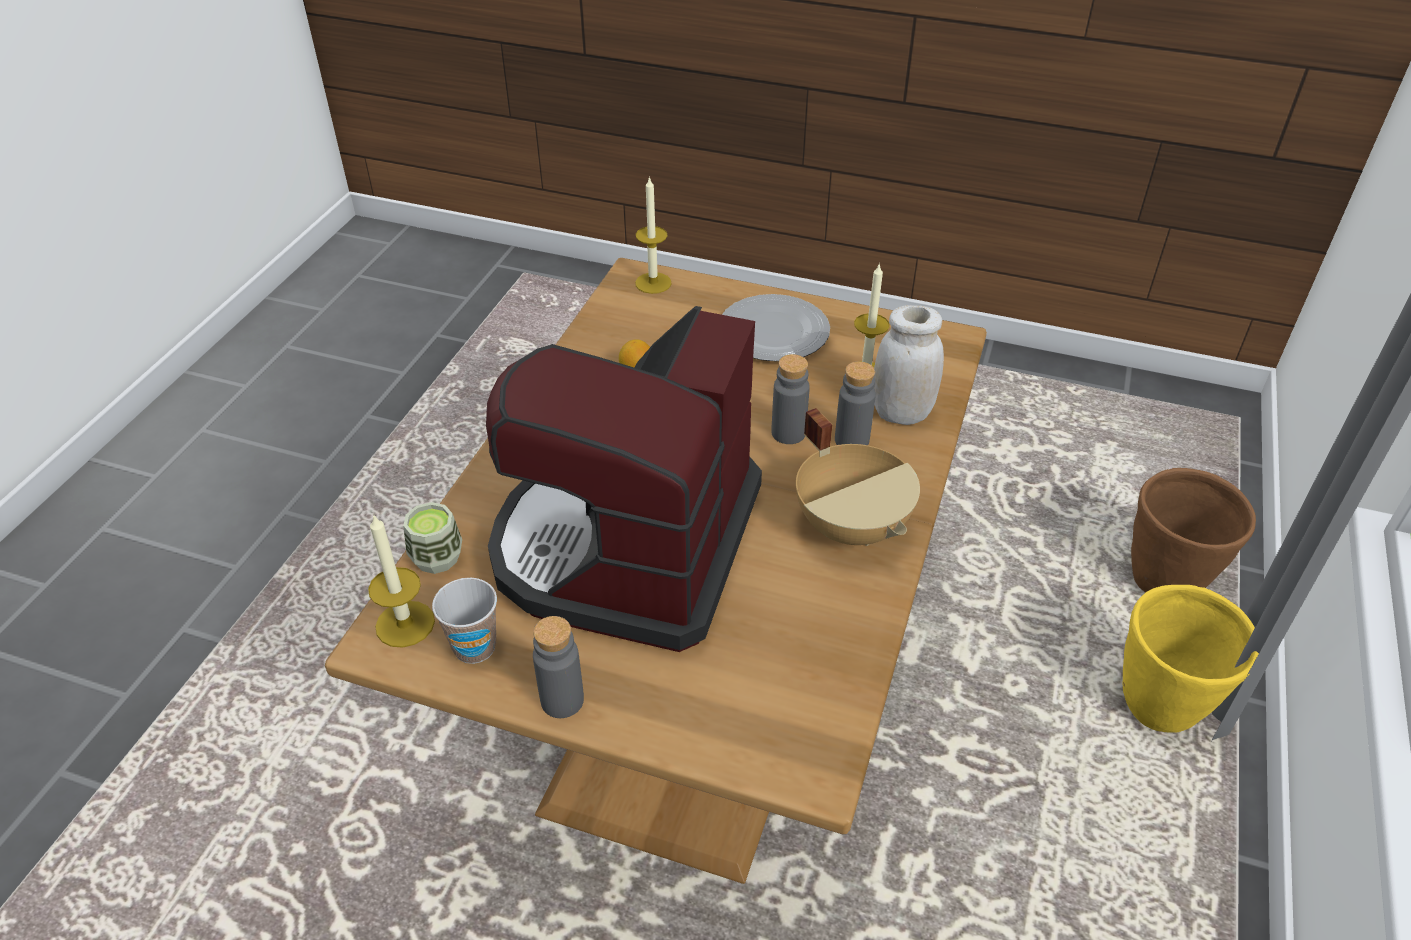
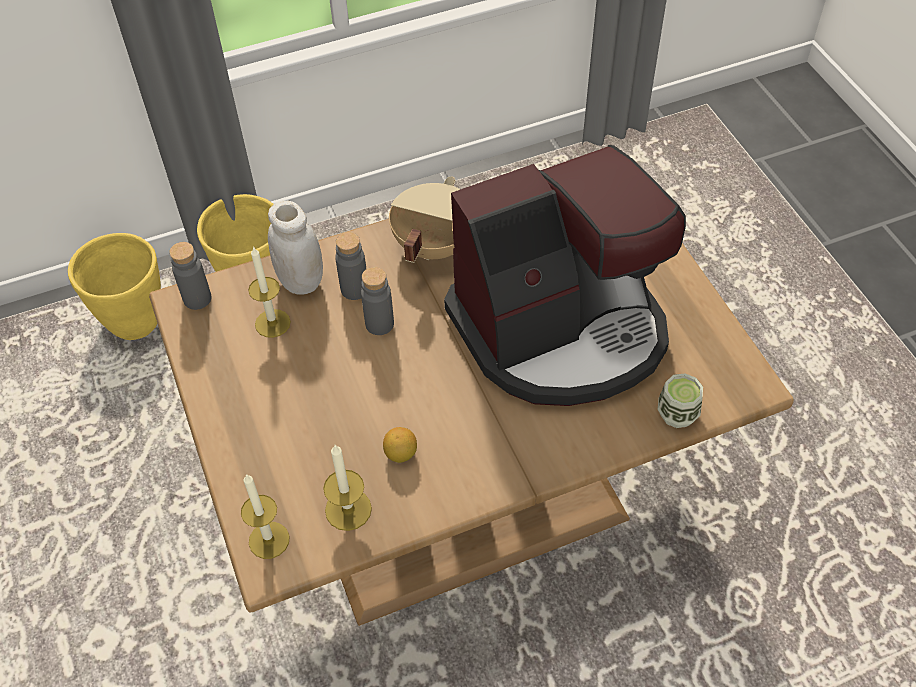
camera: 130 degrees left, 10 degrees up
(405, 624) = (731, 384): candle -> candle (348, 509)
(474, 647) = (703, 340): cup -> none
(562, 700) = (684, 279): grey bottle -> grey bottle (197, 298)
(773, 333) = (269, 406): plate -> none
(1165, 583) = (135, 321): brown planter -> yellow planter

